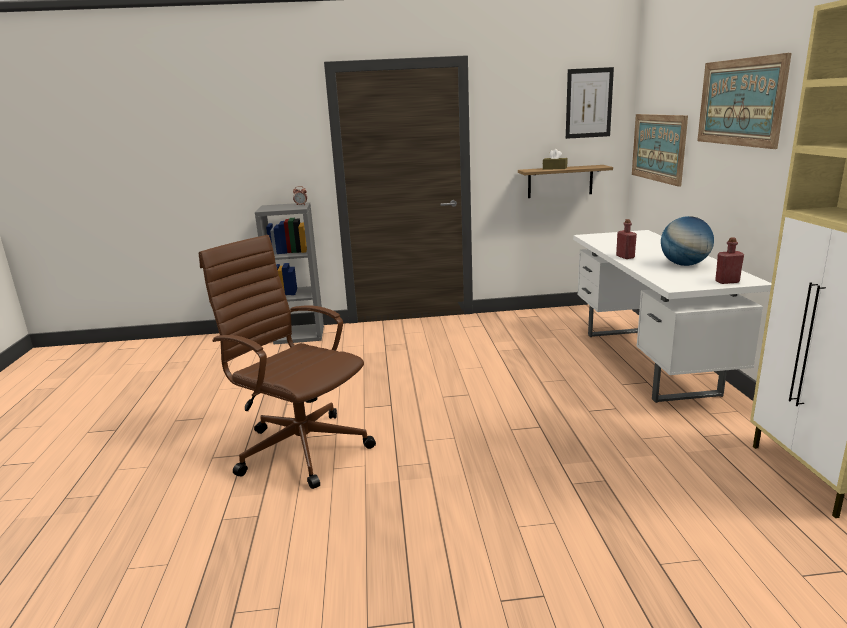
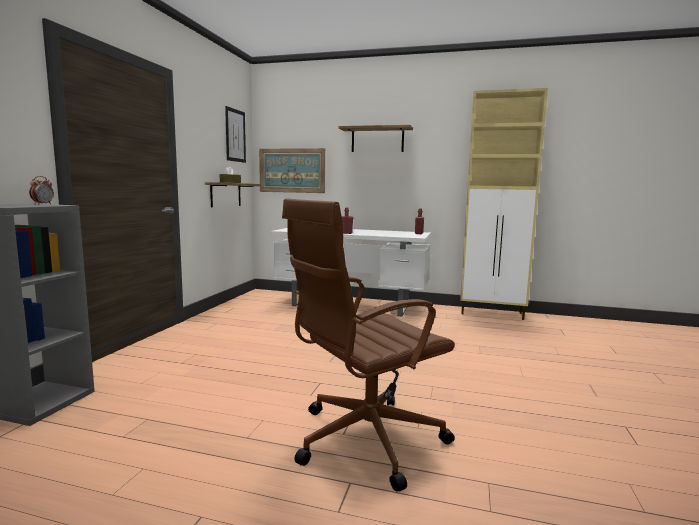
camera: 70 degrees left, 10 degrees down
(684, 264) = (379, 232): globe -> none
(740, 102) = (377, 140): picture -> shelf

